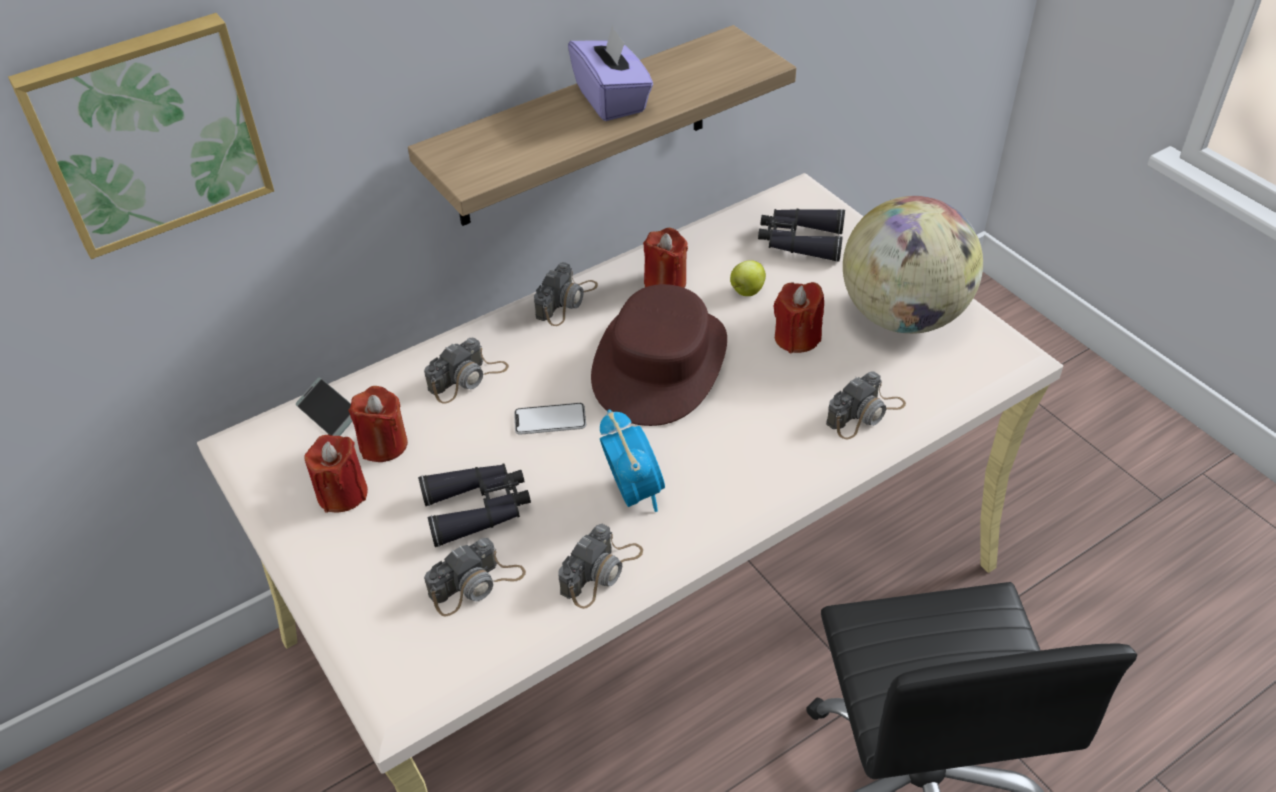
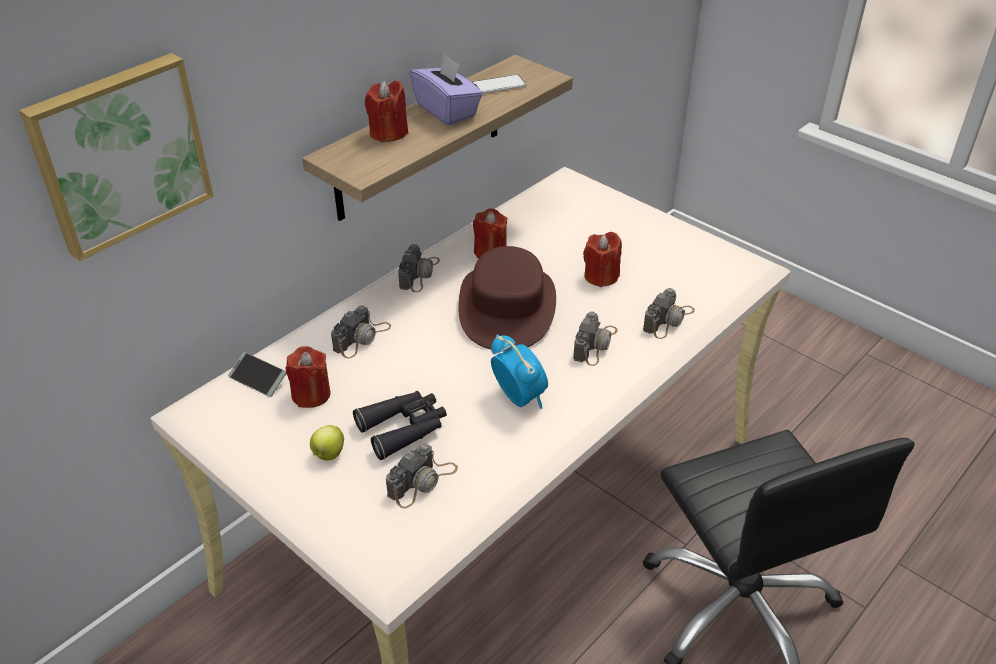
camera: 15 degrees left, 5 degrees down
(342, 493) = (290, 434): red candle -> red candle (388, 133)
(550, 420) = (437, 358): phone -> phone (499, 85)
(601, 571) = (515, 456): camera -> camera (595, 344)
(746, 291) = (553, 250): apple -> apple (328, 454)
(800, 241) = (579, 212): black binoculars -> none
(903, 316) = (671, 252): globe -> none

